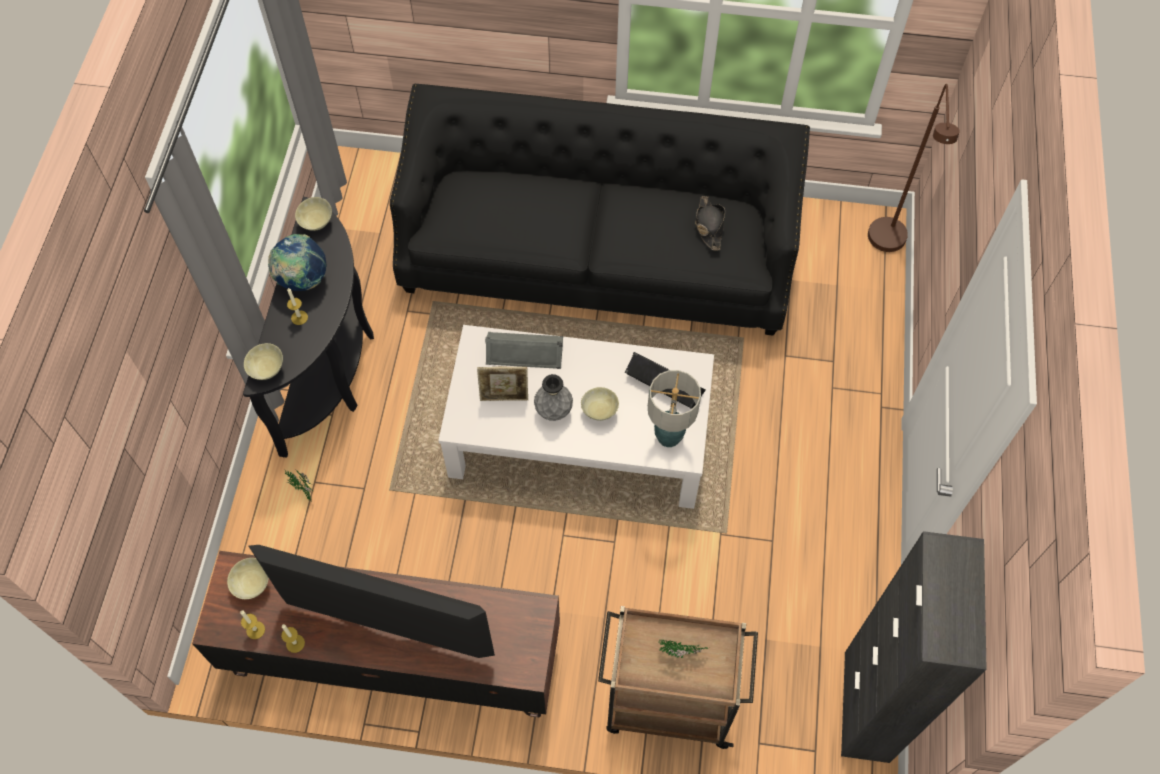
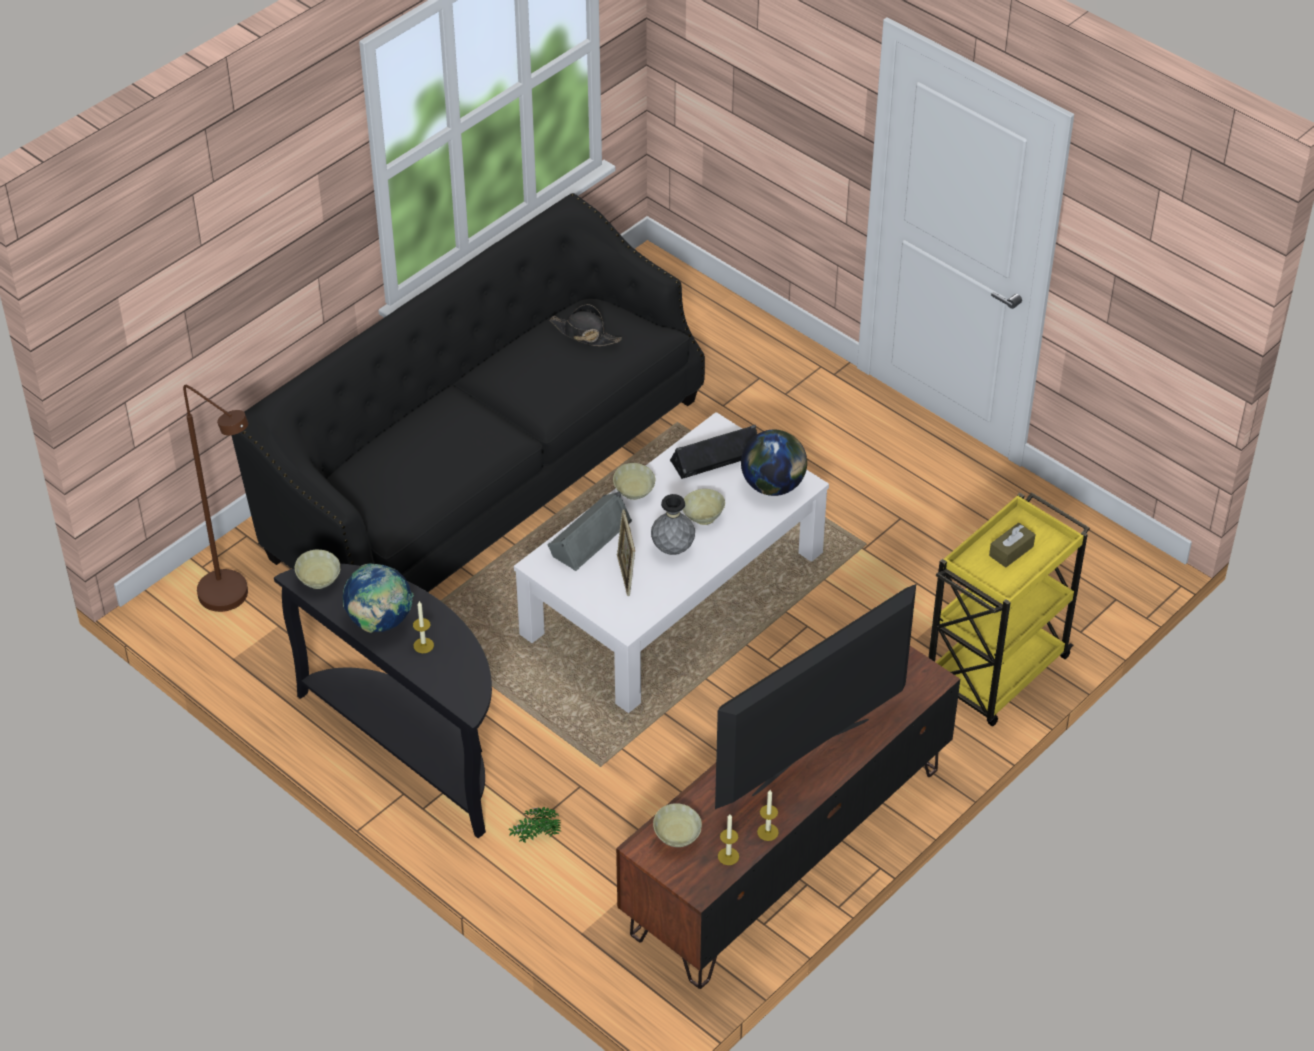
camera: 55 degrees left, 15 degrees down
(266, 369) = (462, 697): beige bowl -> beige bowl (633, 493)
(504, 398) = (626, 575): picture frame -> picture frame turned 135 degrees clockwise
(667, 703) = (995, 673): brown cart -> yellow cart
(669, 437) = (773, 485): table lamp -> globe
(681, 654) = (1011, 551): potted plant -> brown tissue box
(866, 706) = (1102, 544): black cabinet -> none
(888, 245) = (675, 274): brown floor lamp -> brown floor lamp (234, 599)

